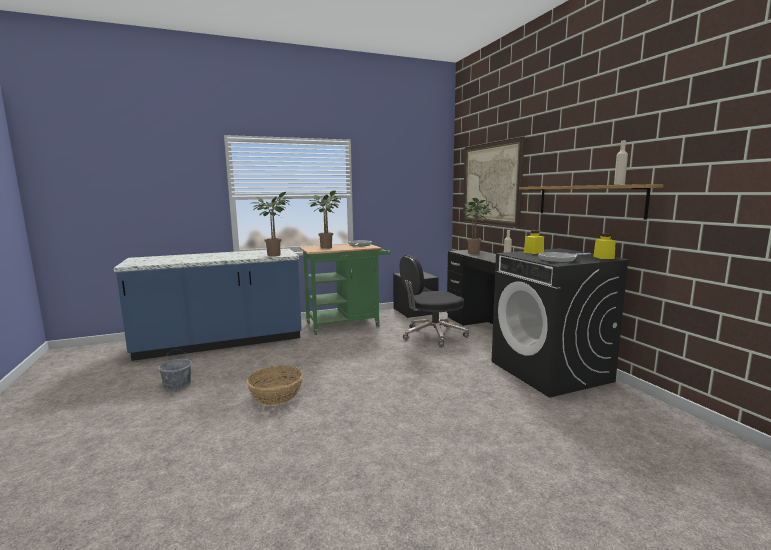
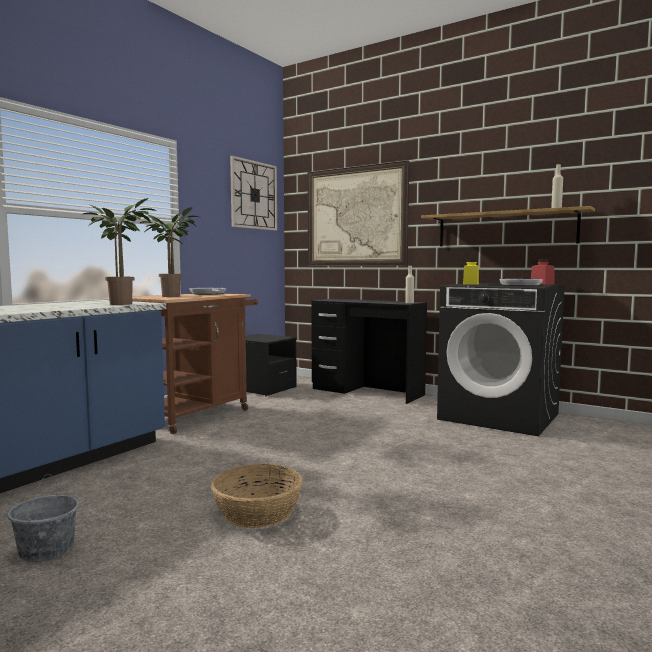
camera: 35 degrees left, 5 degrees down
(347, 324) = (197, 415): green cart -> brown cart
(421, 169) = (253, 195): none -> wall clock
(432, 335) = (330, 408): black office chair -> none
(475, 253) = (351, 300): potted plant -> none
(603, 257) = (542, 284): yellow jar -> red jar

